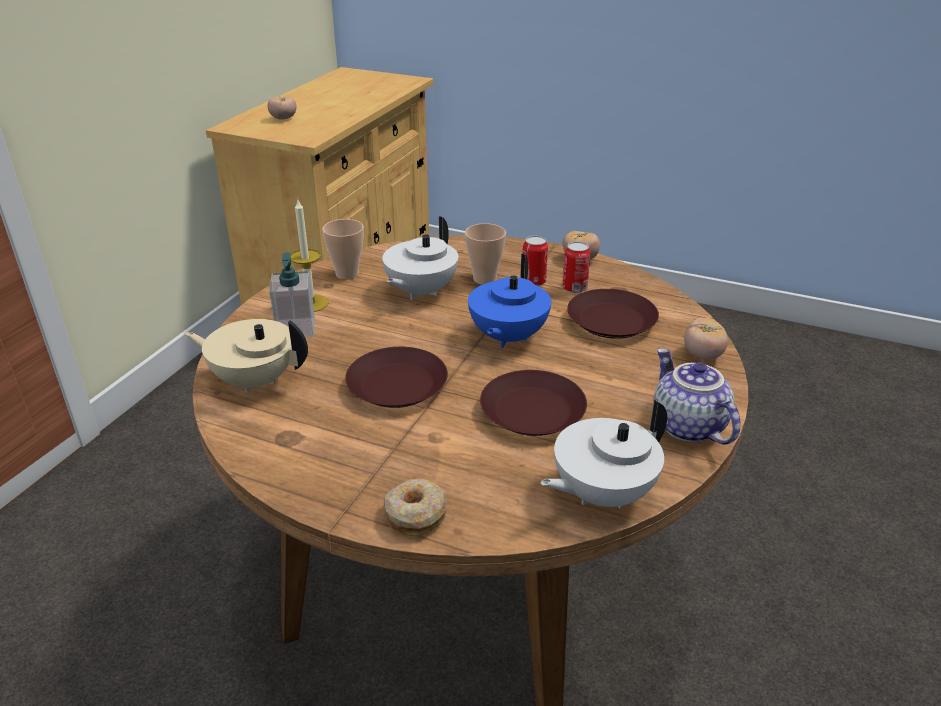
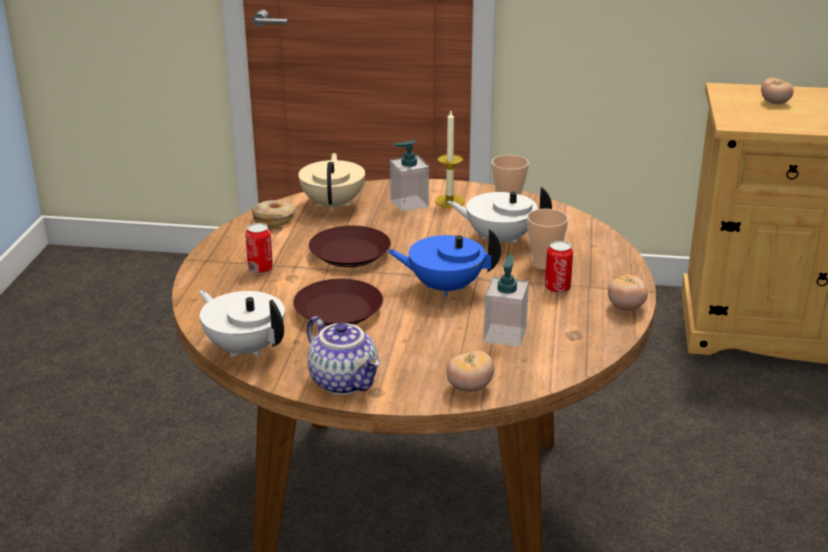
camera: 75 degrees right, 5 degrees down
(415, 514) = (206, 283): donut -> donut (274, 219)
(574, 288) = (560, 310): can -> can (260, 269)
(612, 321) = (505, 335): brown plate -> soap dispenser
(686, 426) = (345, 382): teapot -> teapot turned 90 degrees clockwise

